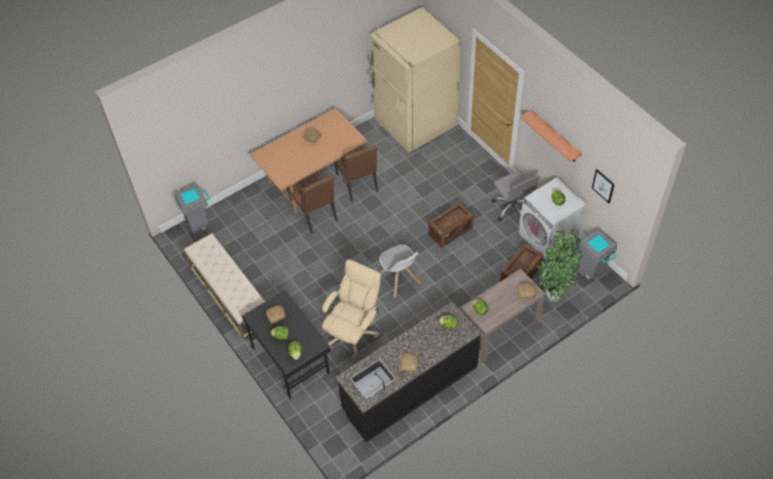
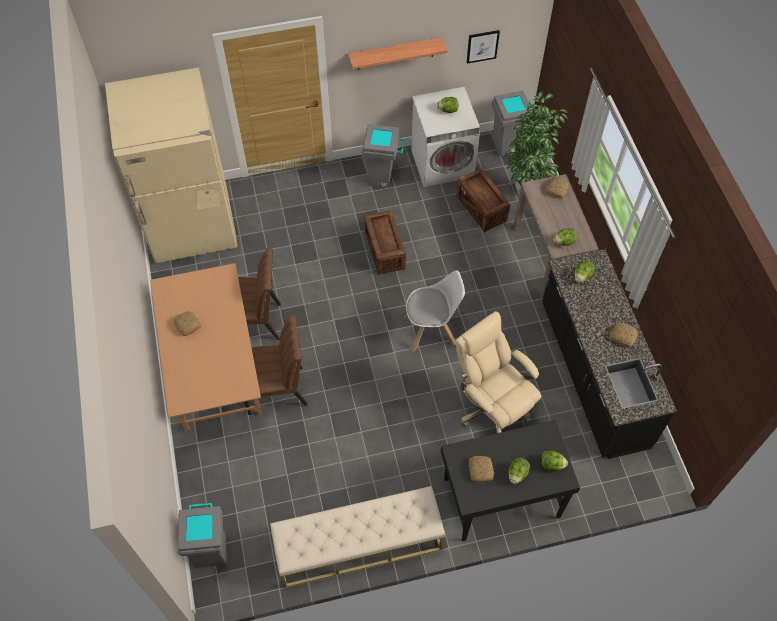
camera: 70 degrees left, 5 degrees up
(512, 208) = (383, 178): grey office chair -> grey trash can

